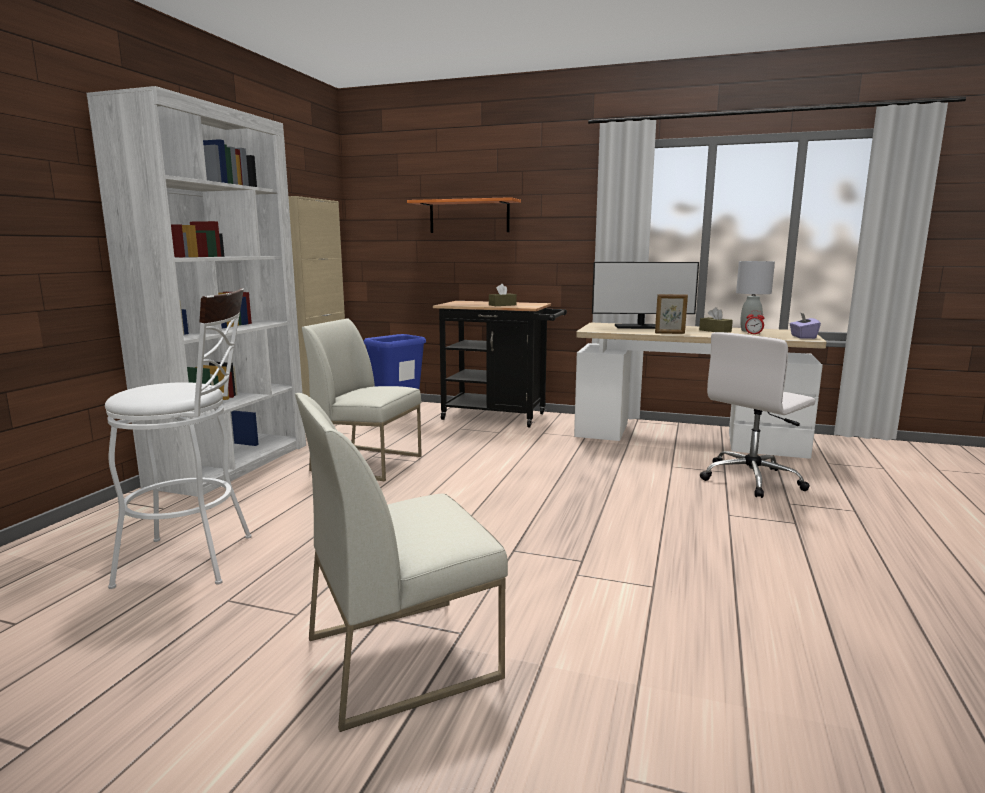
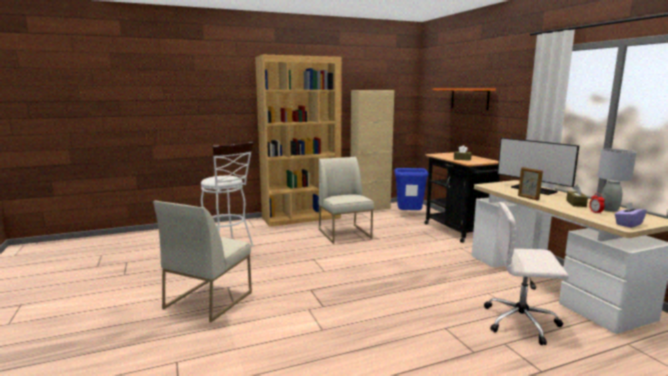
camera: 50 degrees right, 0 degrees up
(232, 464) = (301, 218): white bookcase -> brown bookcase
(403, 656) = (208, 300): white chair -> white chair turned 90 degrees counterclockwise

